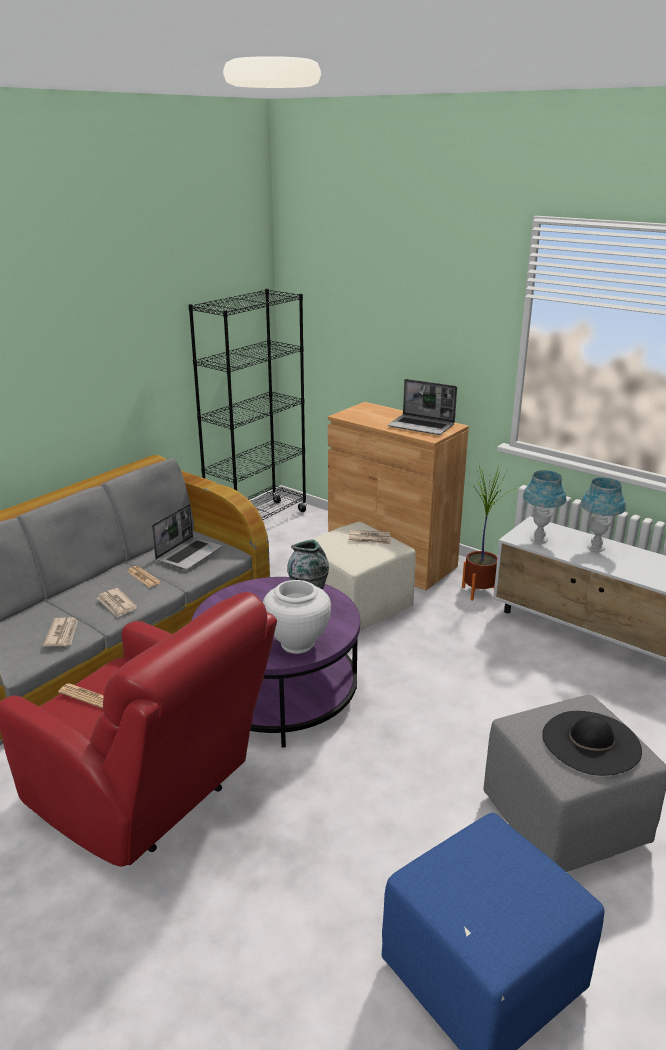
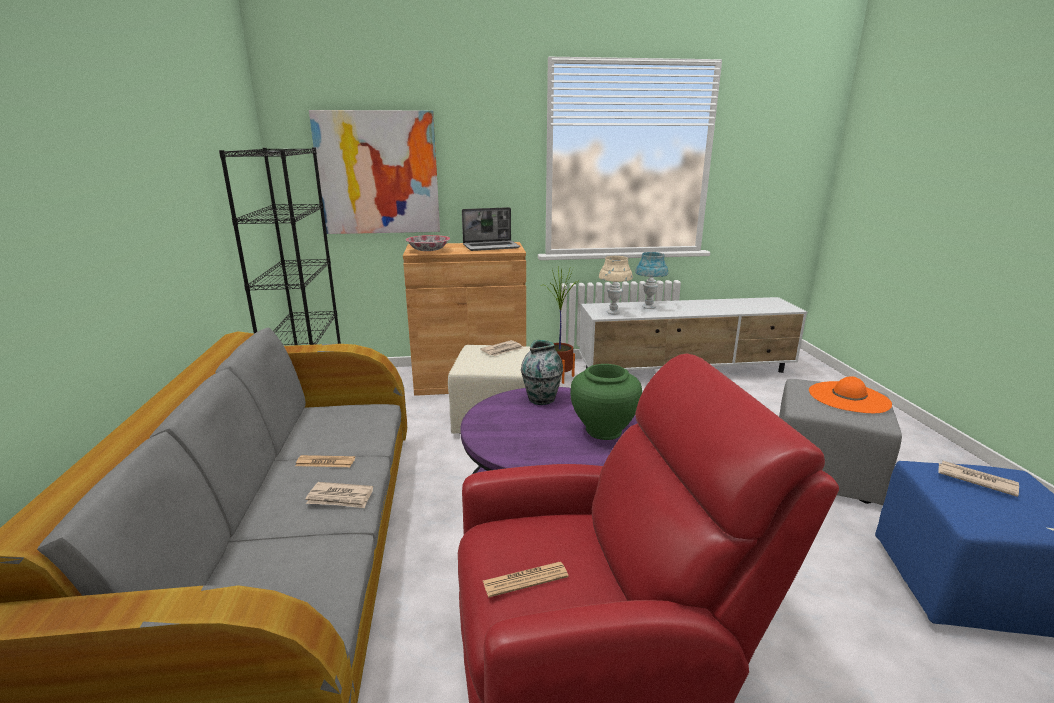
camera: 45 degrees left, 5 degrees down
(62, 634) = (323, 558): newspaper -> newspaper (975, 480)
(189, 554) = (339, 425): laptop -> none
(297, 643) = (603, 431): white vase -> green vase
(357, 323) = (378, 173): none -> picture
(359, 416) = (428, 250): none -> bowl
(539, 539) = (613, 312): blue table lamp -> beige table lamp
(591, 742) = (849, 397): black hat -> orange hat

